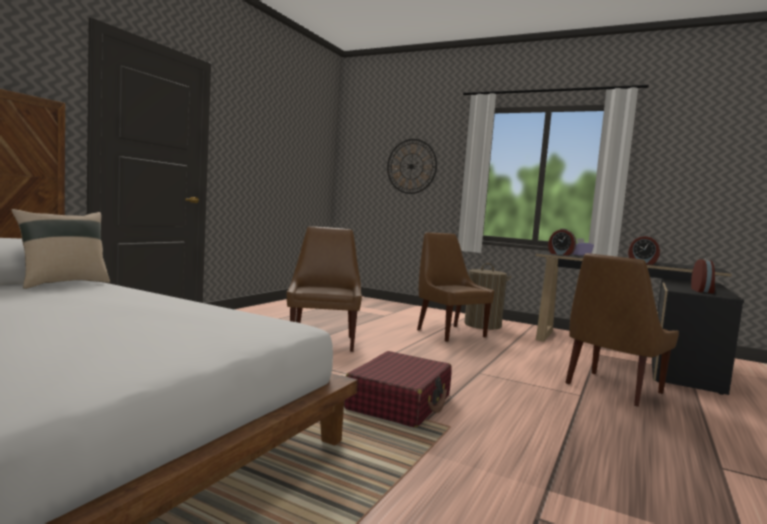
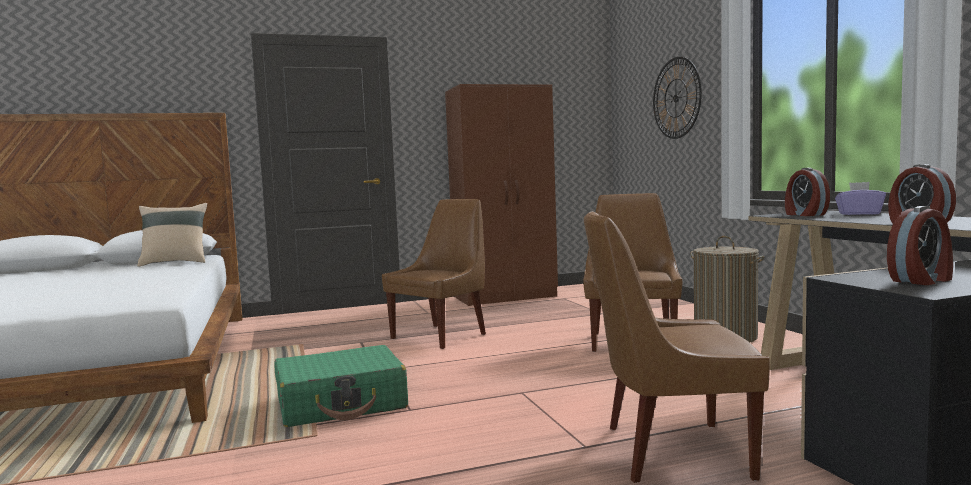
camera: 45 degrees right, 0 degrees up
(285, 306) = (506, 297): none -> brown wardrobe
(399, 402) = (341, 403): red suitcase -> green suitcase

